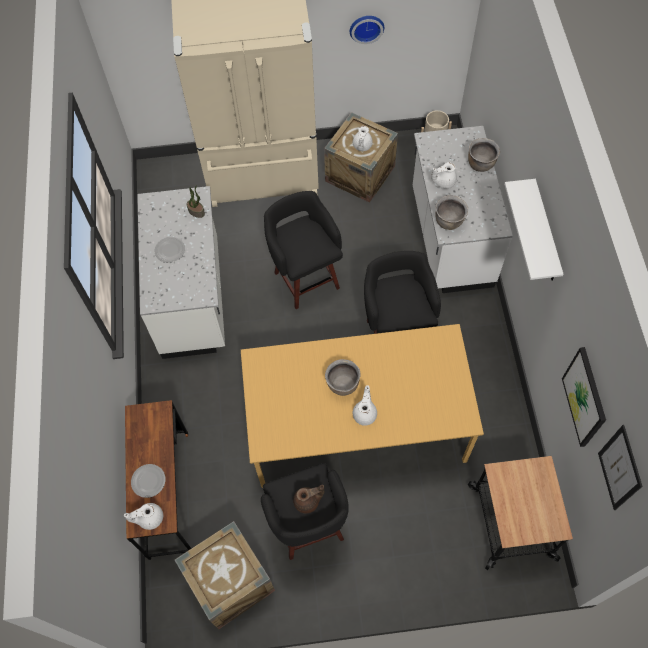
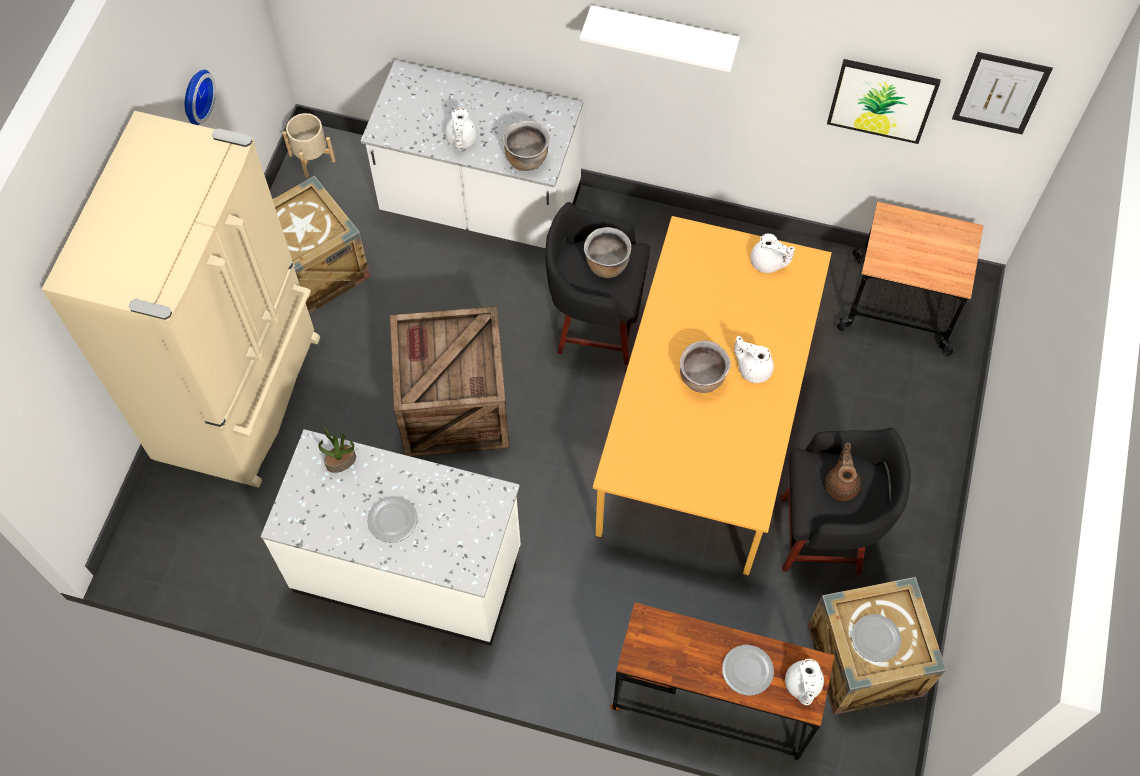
camera: 70 degrees left, 0 degrees up
(216, 566) = (876, 638): none -> plate
(305, 278) = (452, 404): black stool -> crate
(361, 146) = (309, 227): white teapot -> white teapot (767, 263)
(480, 164) = (455, 88): brown cooking pot -> brown cooking pot (606, 265)

